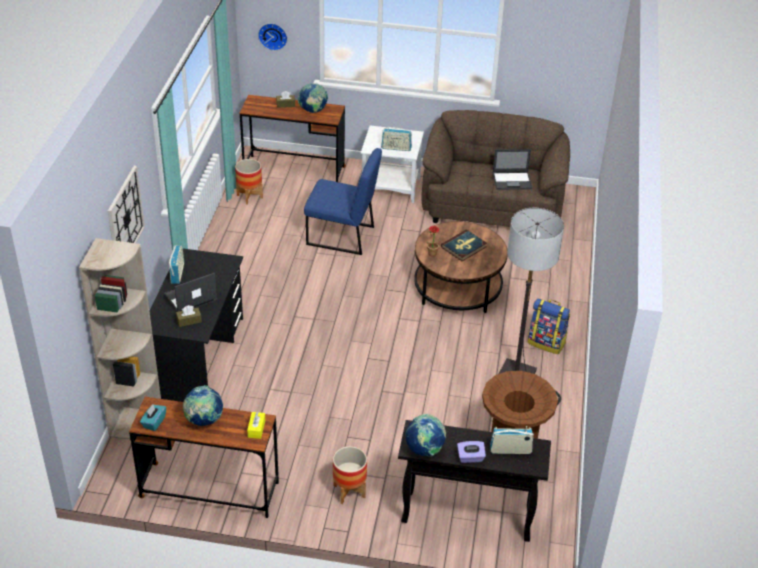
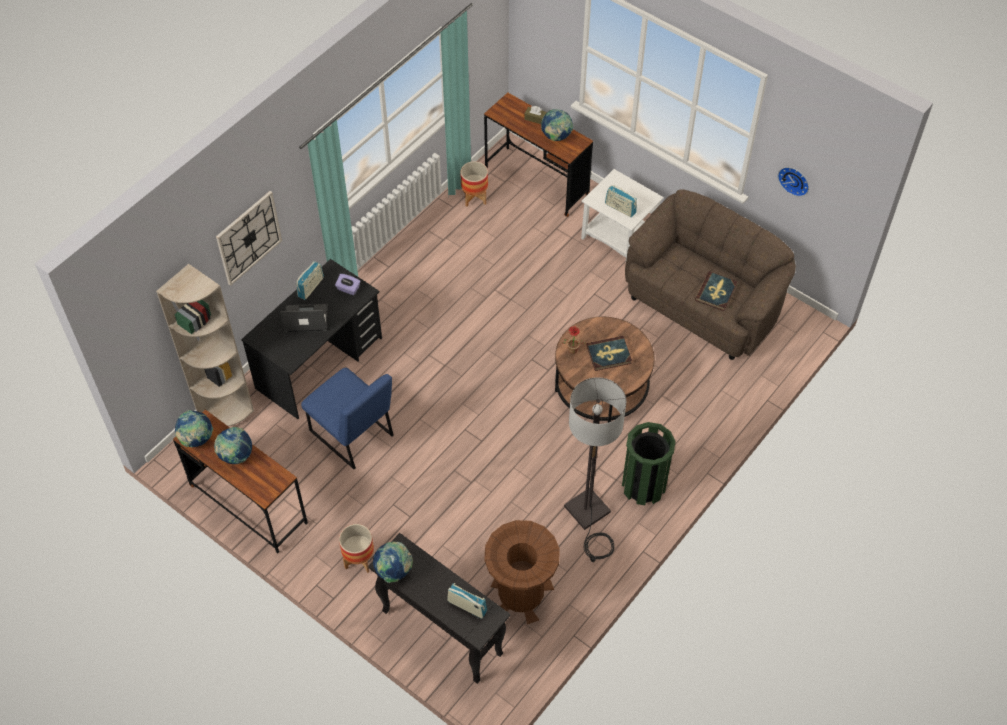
camera: 30 degrees right, 15 degrees up
(154, 422) = (196, 439): turquoise tissue box -> globe
(189, 320) = (289, 344): brown tissue box -> none
(256, 429) = (272, 483): yellow tissue box -> none
(273, 35) = (540, 44): wall clock -> wall clock (794, 180)
(342, 236) = (532, 280): blue chair -> blue chair (352, 435)
(470, 458) = (427, 597): purple tissue box -> purple tissue box (348, 289)
(512, 181) = (716, 292): laptop -> book
(546, 343) = (644, 486): backpack -> green trash can

